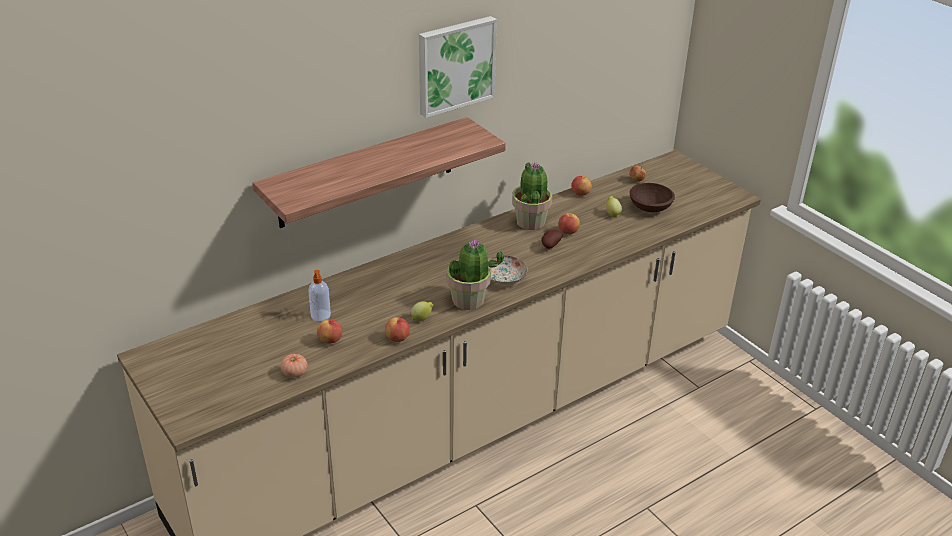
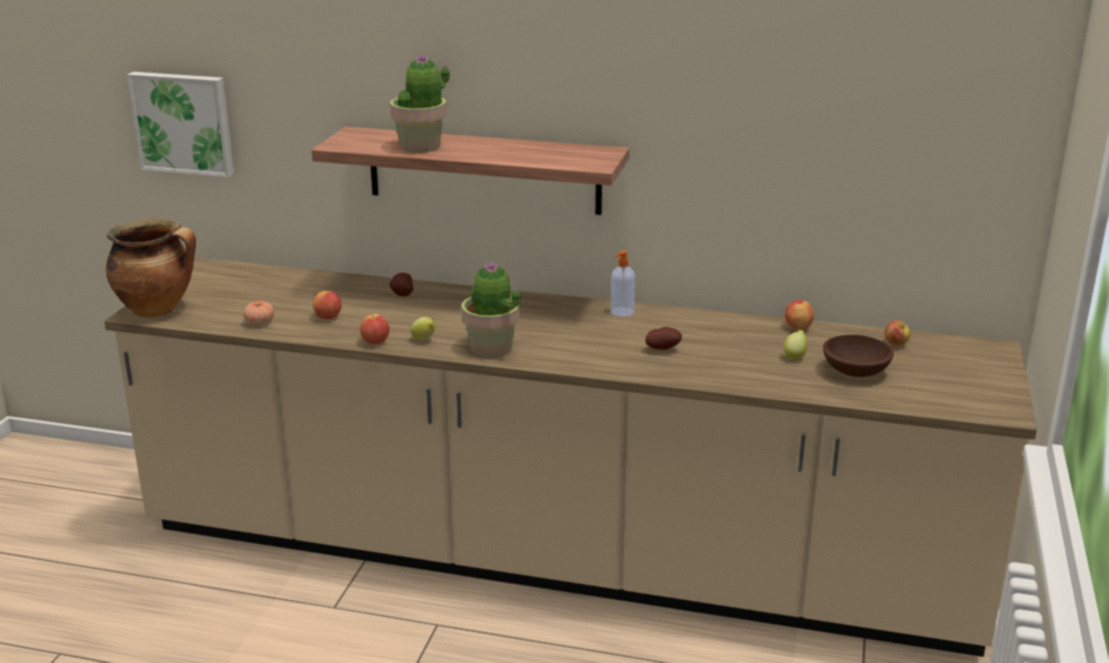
camera: 50 degrees right, 10 degrees down
(196, 410) = (158, 309): none -> cooking pot
(320, 316) = (357, 300): soap dispenser -> soap dispenser (621, 312)
(340, 295) = (401, 295): none -> potato
(455, 65) = (611, 69): picture -> picture (184, 123)
(504, 277) = (561, 349): plate -> none
(531, 221) = (688, 324): potted plant -> potted plant (421, 146)
(568, 232) = (708, 348): apple -> none

